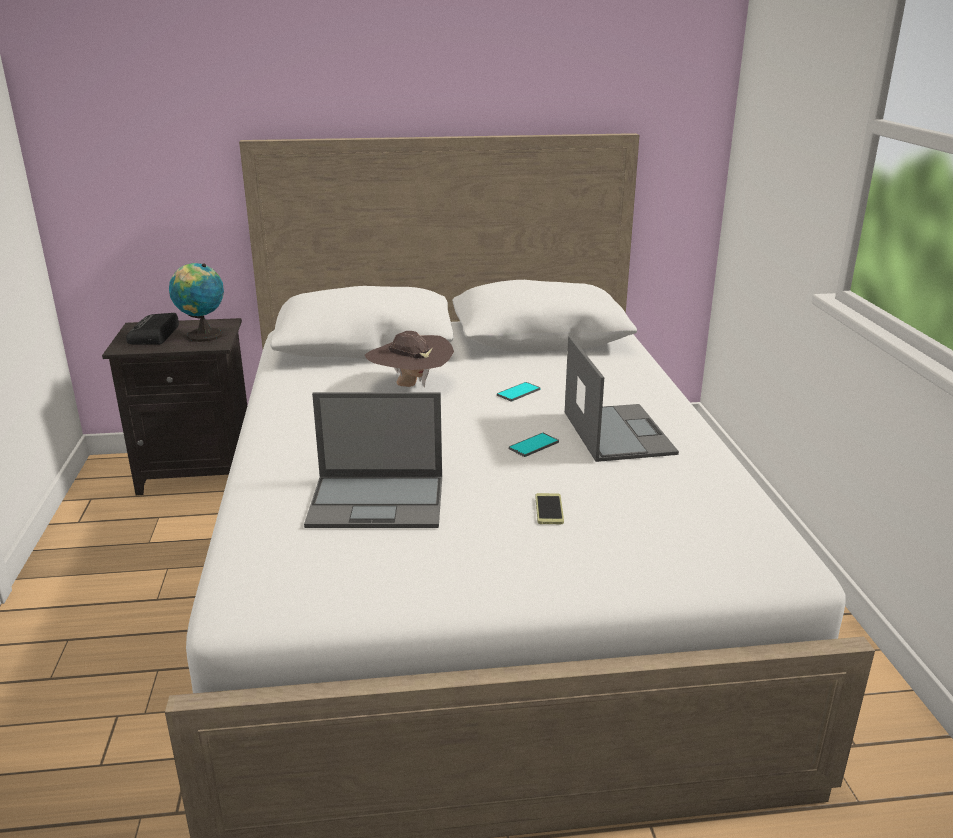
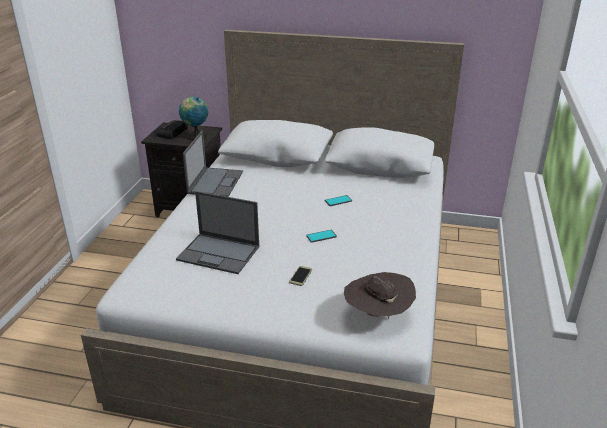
camera: 20 degrees right, 5 degrees up
(410, 386) = (282, 186): brown hat -> brown hat (377, 315)
(617, 432) = (374, 237): laptop -> laptop (215, 182)

